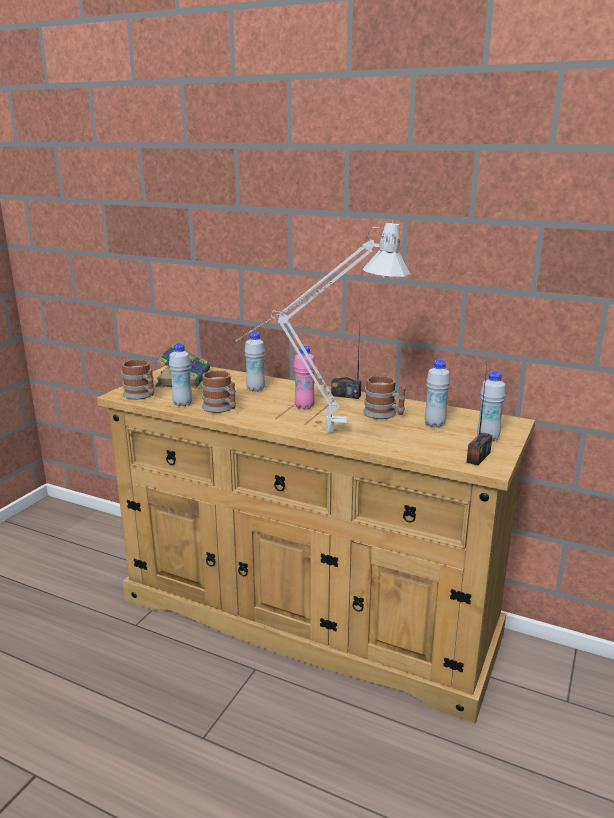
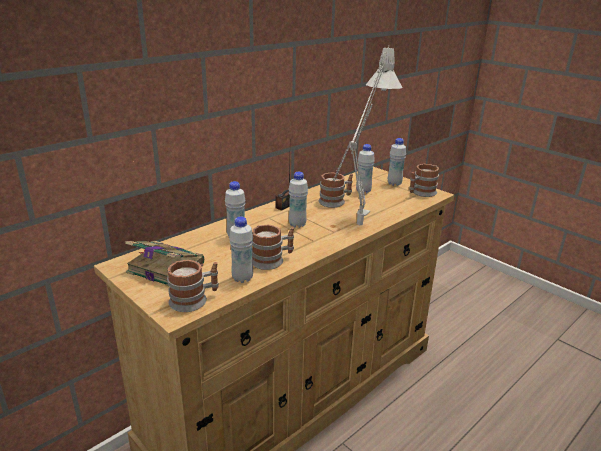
camera: 70 degrees left, 5 degrees up
(304, 406) = (297, 224): pink bottle -> white bottle
(478, 457) = (421, 193): radio -> mug

